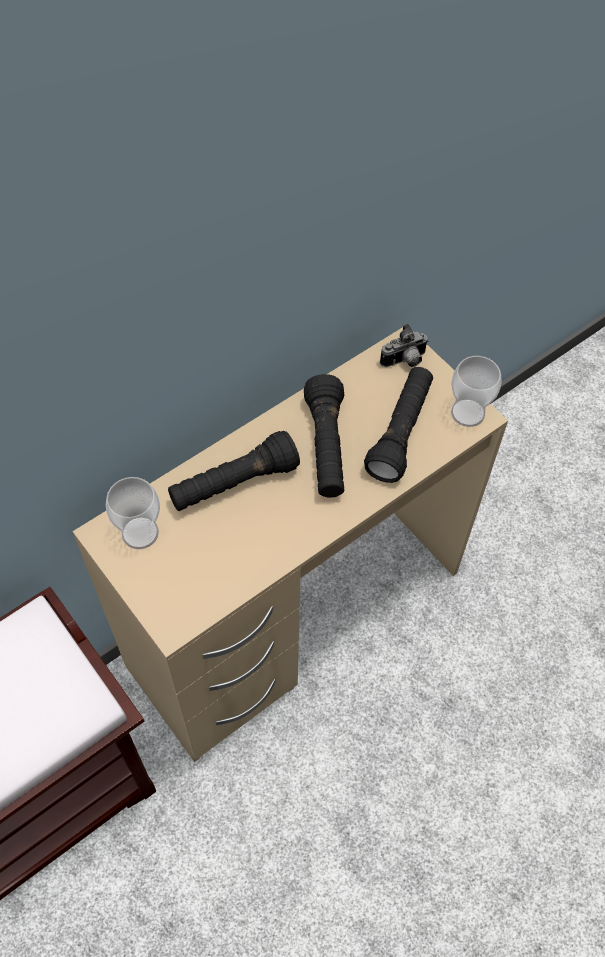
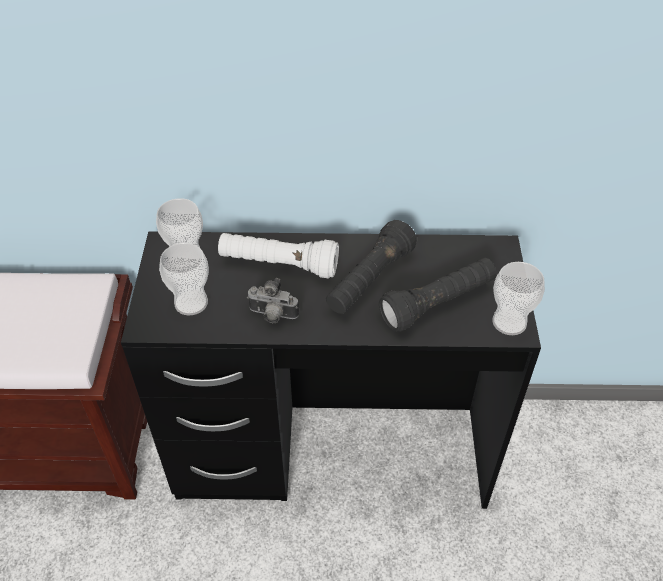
camera: 40 degrees right, 10 degrees down
(192, 574) = (191, 302): none -> cup
(234, 484) = (278, 265): black flashlight -> white flashlight
(295, 616) = (332, 452): beige desk -> black desk
(404, 361) = (491, 258): camera -> camera (272, 316)

